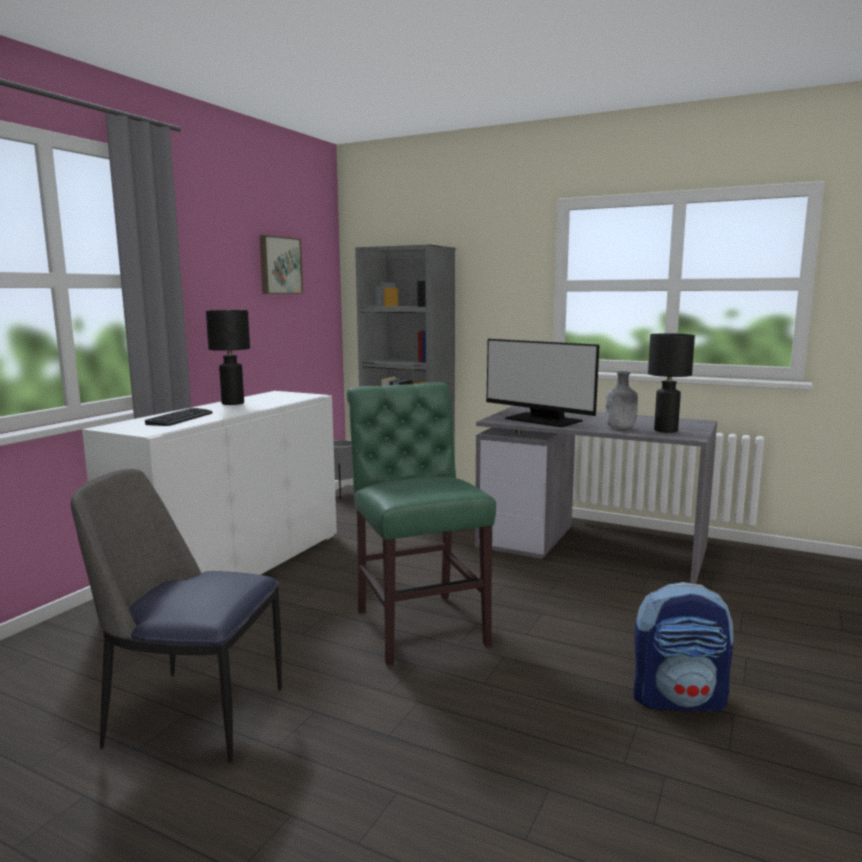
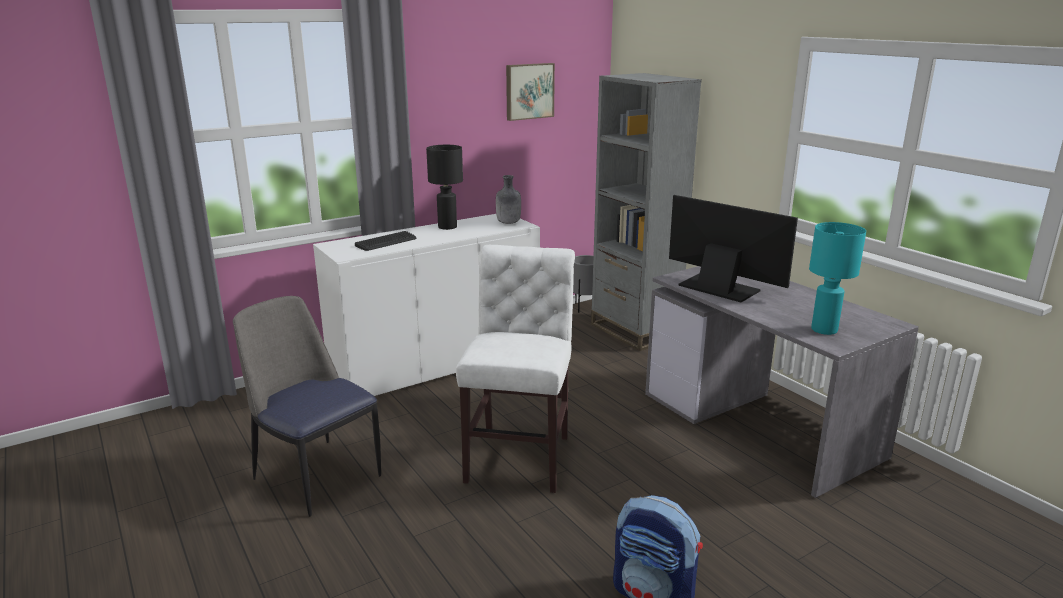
camera: 30 degrees right, 10 degrees up
(418, 624) = (520, 455): green chair -> white chair
(542, 420) = (719, 287): monitor -> monitor turned 150 degrees clockwise
(620, 428) = (779, 316): grey bottle -> grey bottle (508, 223)
(666, 431) = (825, 330): black table lamp -> turquoise table lamp

